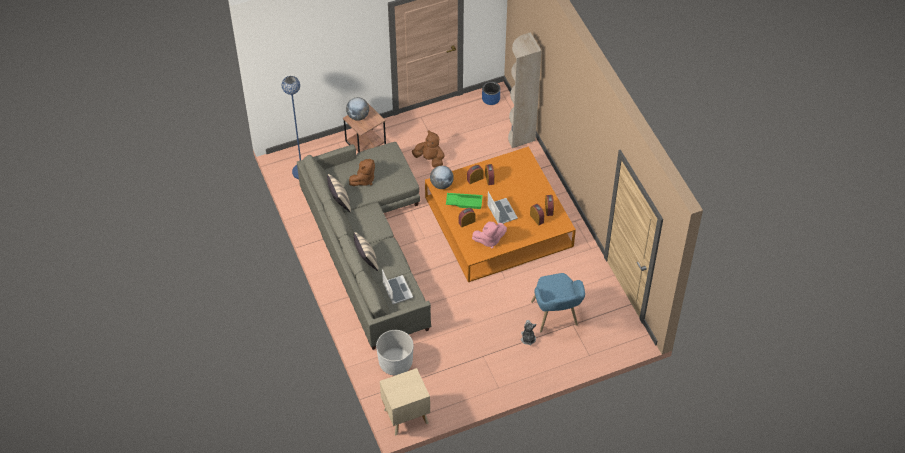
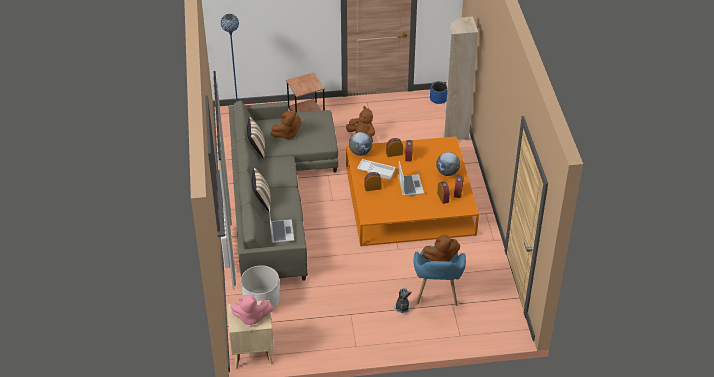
camera: 15 degrees right, 10 degrees down
(358, 116) = (300, 81): globe -> globe (447, 172)
(464, 202) = (377, 171): green tray -> white tray
(489, 240) = (389, 207): pink plush toy -> pink plush toy (251, 318)
(558, 287) = (440, 258): none -> brown plush toy

